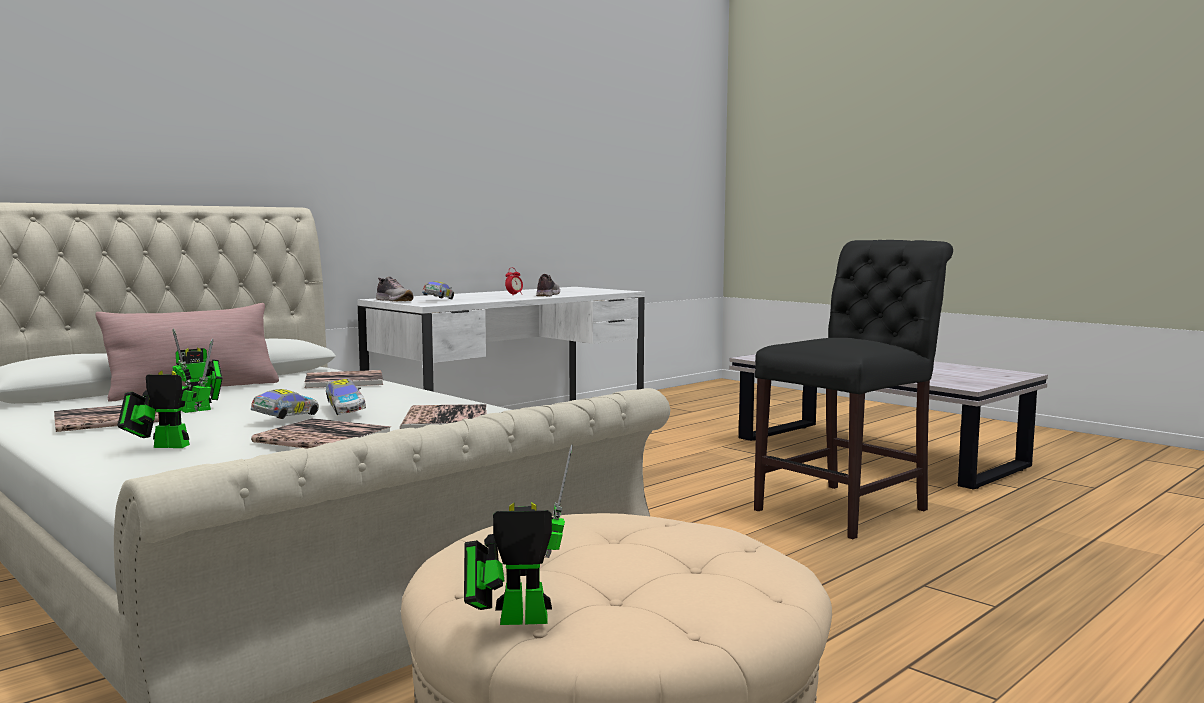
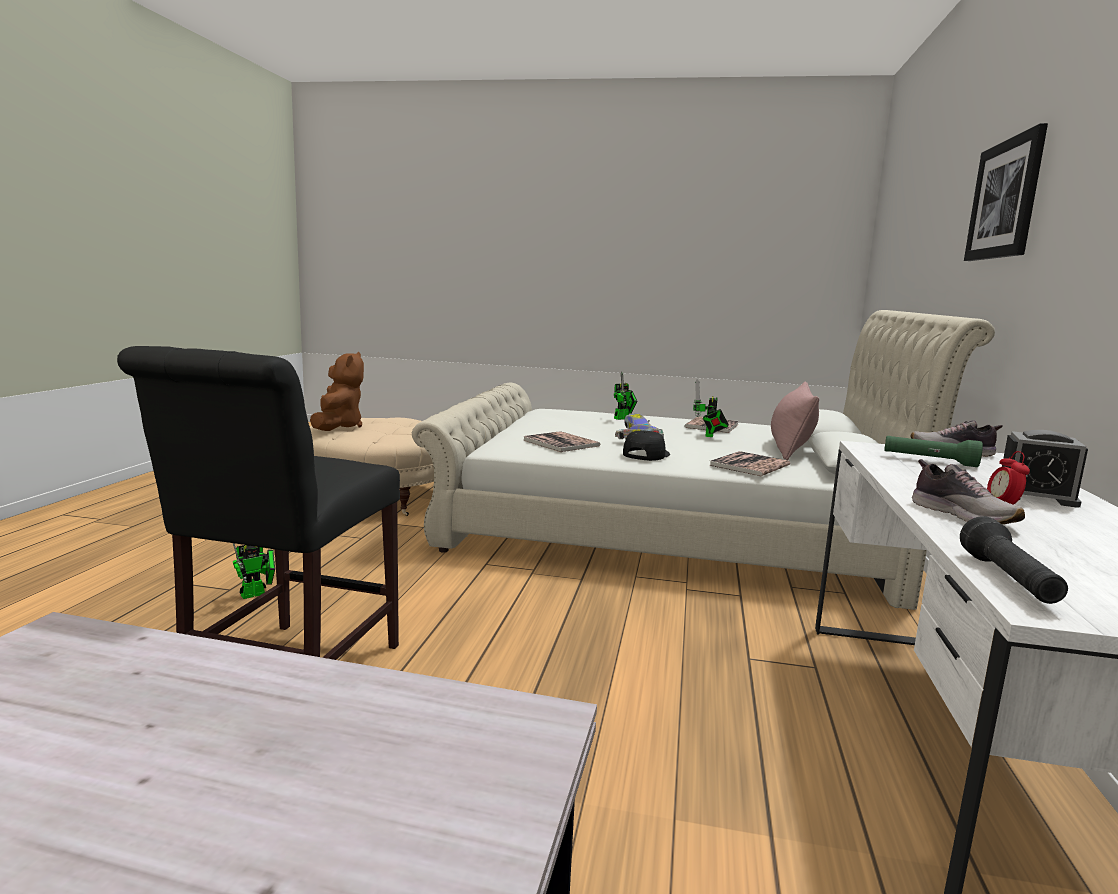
camera: 145 degrees right, 5 degrees up
(237, 103) = (1005, 199): none -> picture
(323, 438) = (575, 425): book -> none
(397, 399) = (645, 454): none -> black cap
(438, 300) = (929, 461): toy car -> green flashlight
(477, 295) = (1035, 496): none -> alarm clock
(515, 619) = (391, 415): toy robot -> toy robot (257, 594)
(610, 292) = (1008, 580): none -> black flashlight
(723, 578) = (337, 427): none -> brown plush toy

